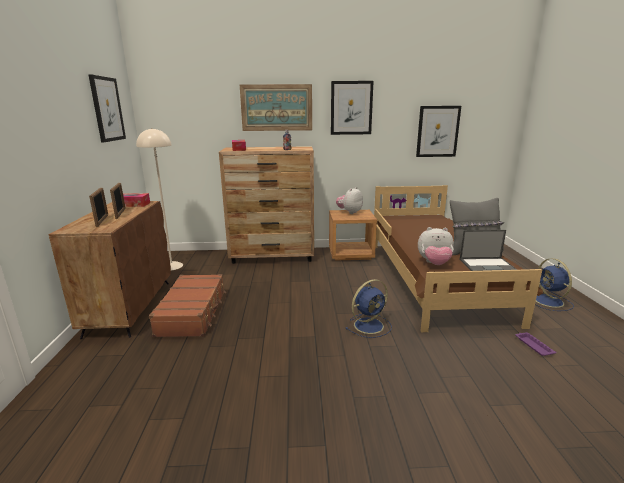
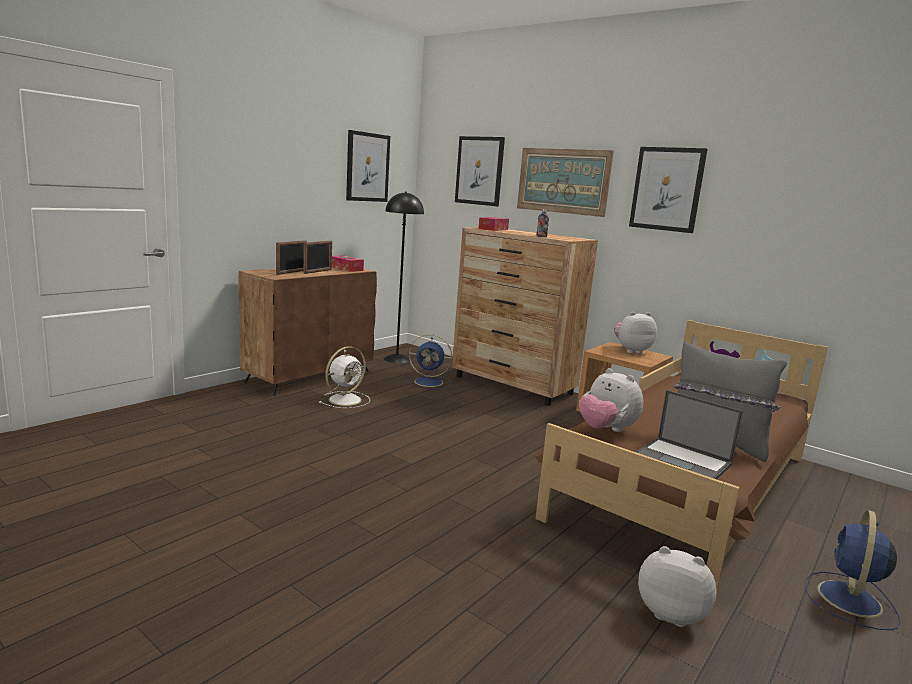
camera: 40 degrees right, 5 degrees down
(171, 266) = (396, 359): beige floor lamp -> black floor lamp
(193, 312) = (346, 399): brown suitcase -> white fan
(369, 325) = (488, 483): blue fan -> blue fan (430, 382)
(437, 131) = (820, 243): picture -> picture (479, 171)
(533, 345) = (671, 613): purple tray -> plush toy

